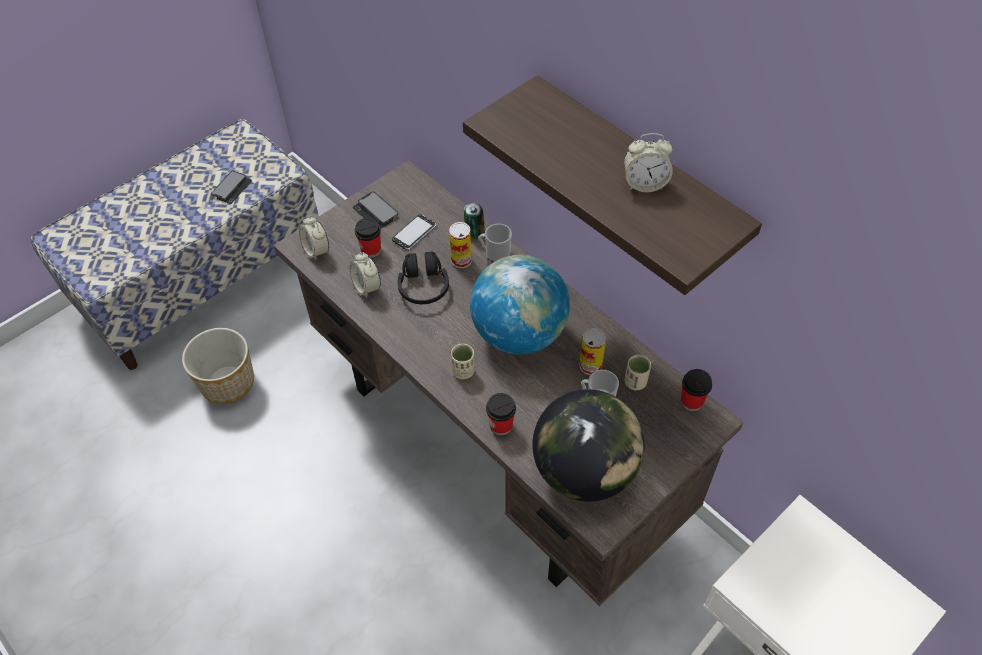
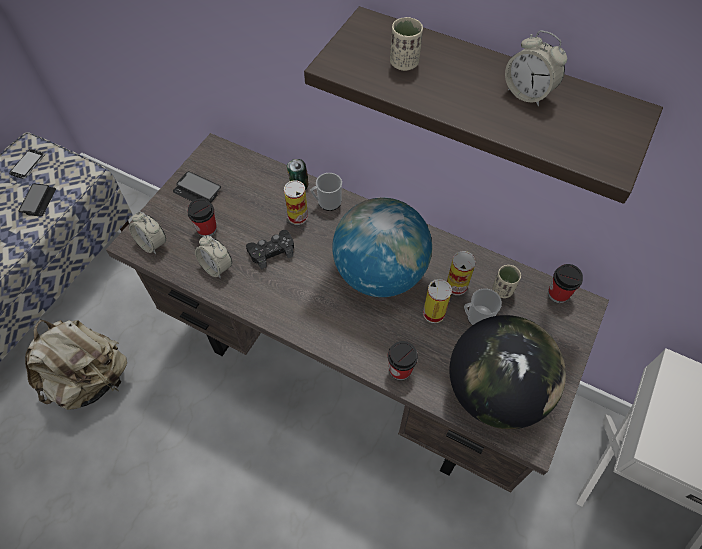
camera: 20 degrees left, 5 degrees up
(228, 382) = (90, 380): planter -> beige backpack
(414, 233) = (243, 202): phone -> phone (28, 165)
(423, 286) = (271, 251): black headphones -> black game controller
(463, 371) = (343, 325): beige cup -> beige cup (404, 63)
(556, 384) = (433, 313): none -> can
(644, 183) = (528, 93): alarm clock -> alarm clock turned 60 degrees clockwise

